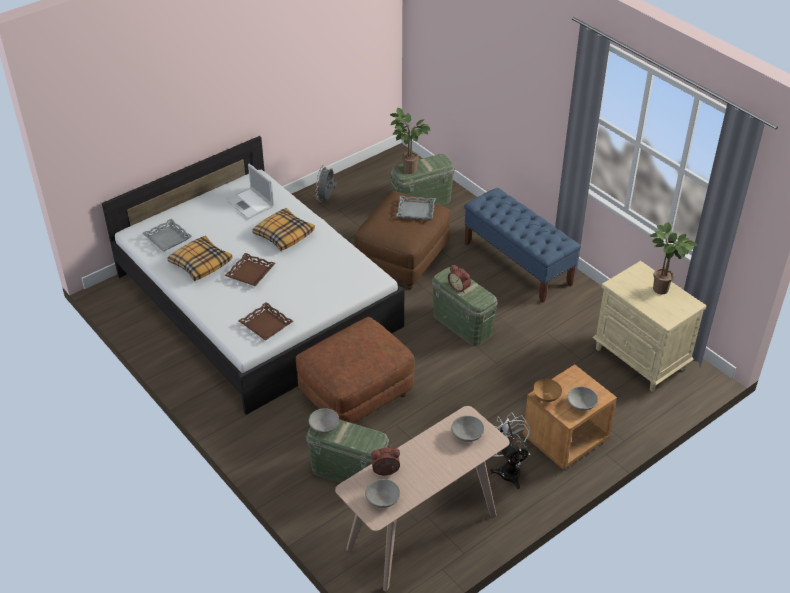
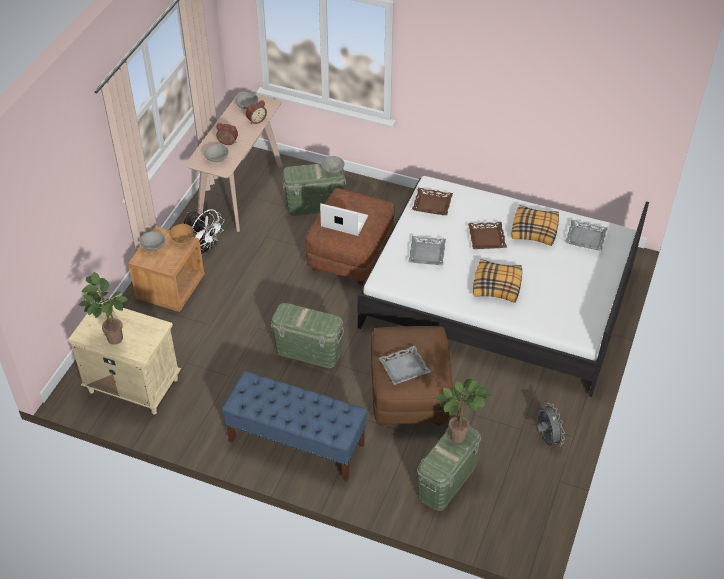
camera: 150 degrees right, 5 degrees up
(250, 204) = (559, 304): laptop -> laptop (343, 222)
(316, 281) = (427, 253): none -> grey tray
(459, 287) = (310, 316): alarm clock -> alarm clock (227, 143)

